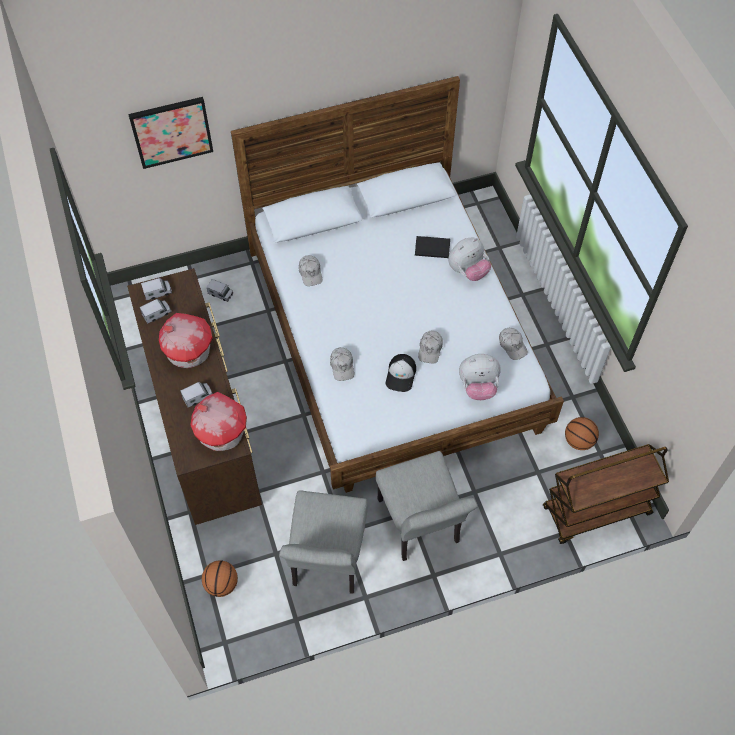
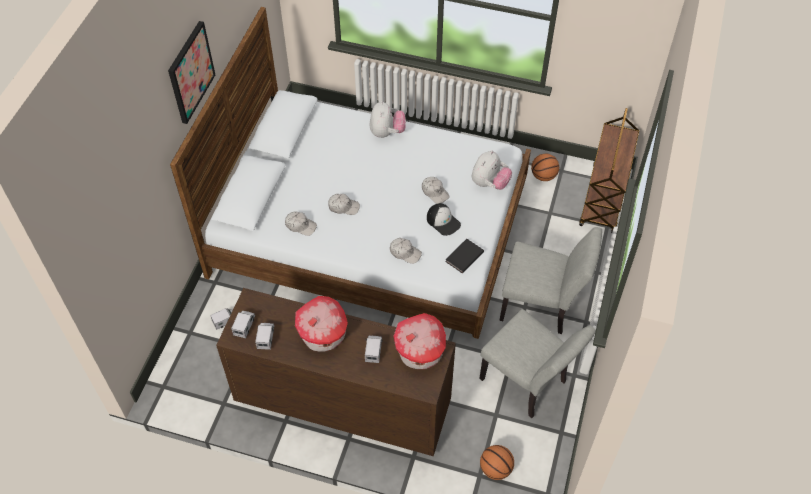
camera: 55 degrees left, 5 degrees down
(171, 131) = (136, 198): picture -> picture (190, 72)
(432, 247) = (347, 140): black book -> black book (463, 256)
(512, 345) = (471, 145): white cap -> white cap (343, 207)

